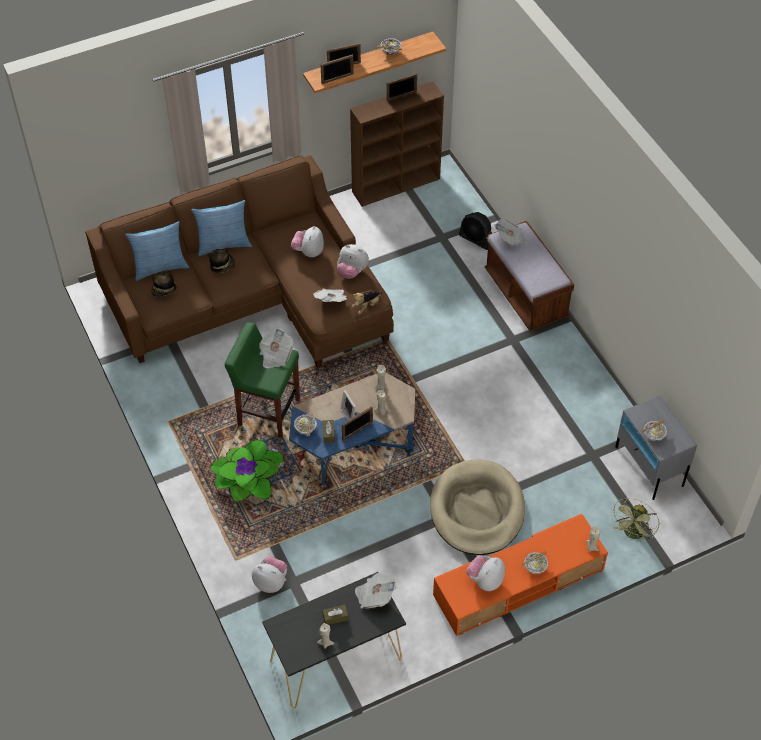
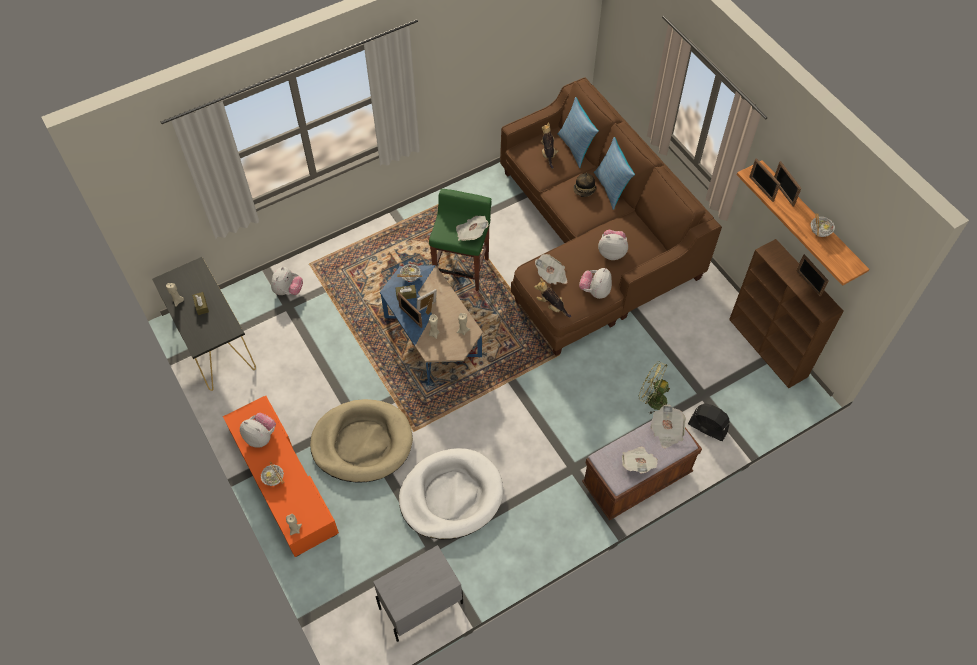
camera: 85 degrees right, 5 degrees up
(164, 290) = (548, 153): hat -> plush toy
(249, 481) = (387, 264): potted plant -> none
(374, 595) = (220, 332): newspaper -> newspaper (638, 463)
(476, 239) = (707, 427): black fan -> black fan turned 90 degrees clockwise
(539, 436) = (451, 496): none -> white dog bed
(632, 534) = (337, 587): green fan -> green fan (652, 400)
(653, 435) = (406, 575): bowl -> none

